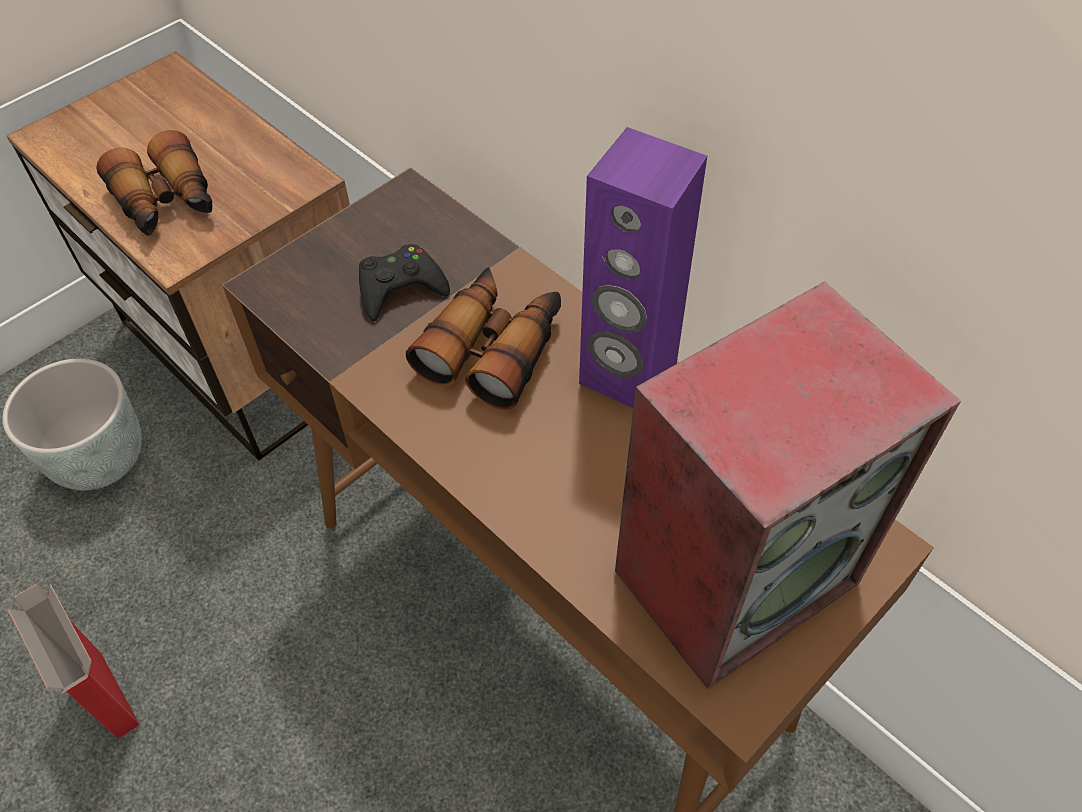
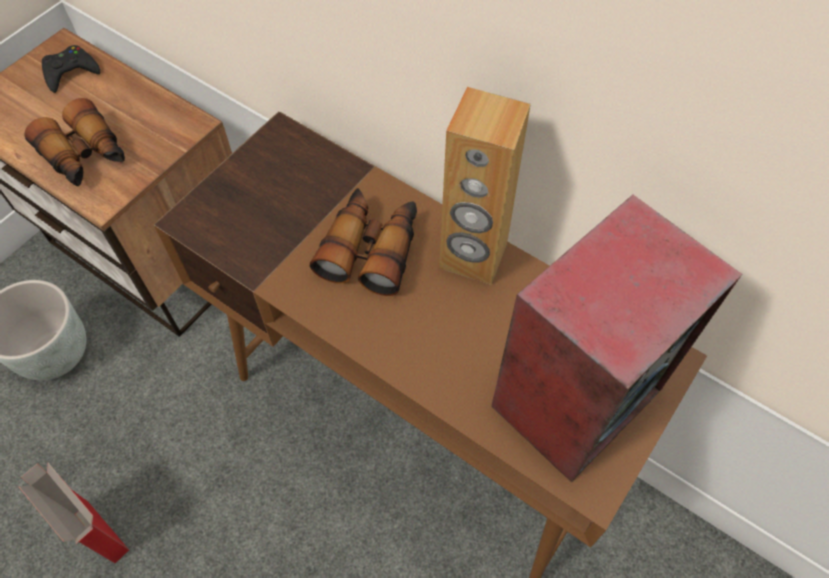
camera: 10 degrees left, 5 degrees up
(400, 288) = (291, 210): black game controller -> black game controller (70, 72)
(627, 376) = (472, 257): purple speaker -> brown speaker

